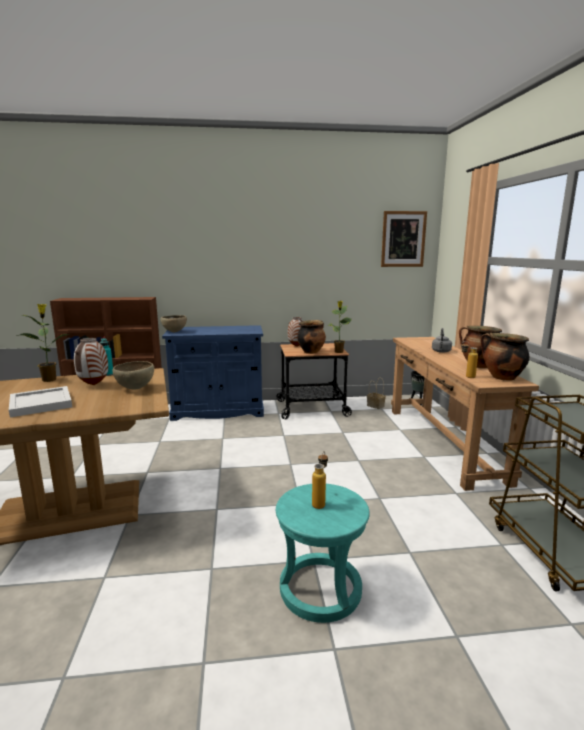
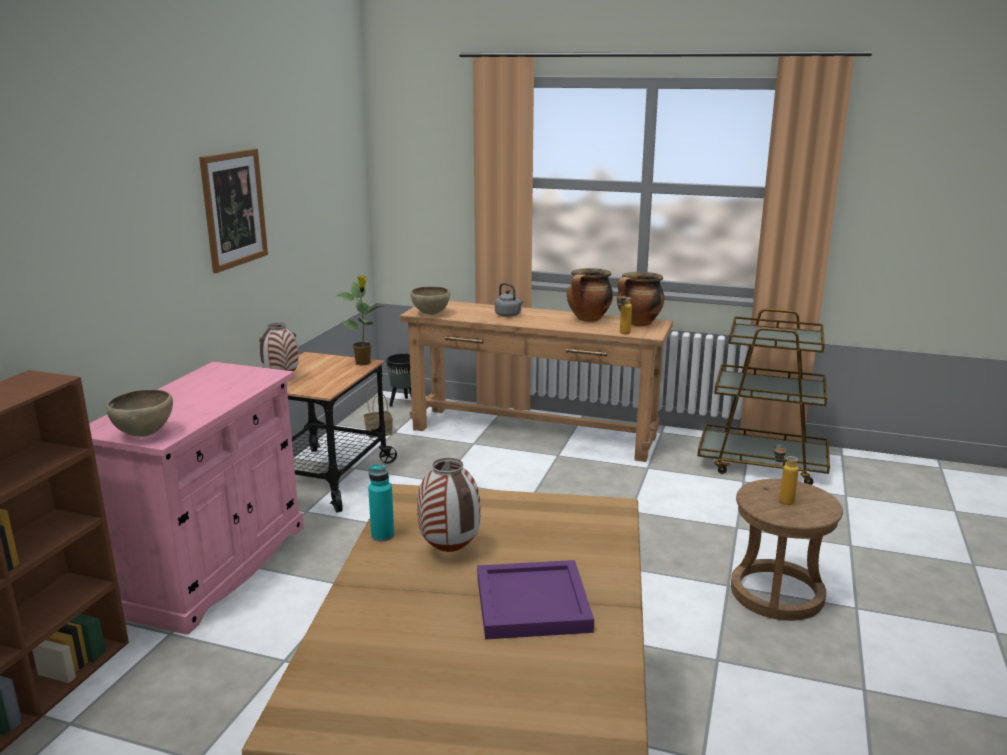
camera: 65 degrees left, 5 degrees up
(40, 404) = (531, 604): white tray -> purple tray
(50, 379) = (354, 600): potted plant -> none
(135, 388) = (508, 514): brown bowl -> brown bowl (430, 314)
(218, 411) = (212, 567): blue cabinet -> pink cabinet
(311, 351) = (333, 377): cooking pot -> none
(320, 590) = (777, 593): turquoise stool -> brown stool
(403, 239) = (340, 151): picture -> picture (234, 209)

